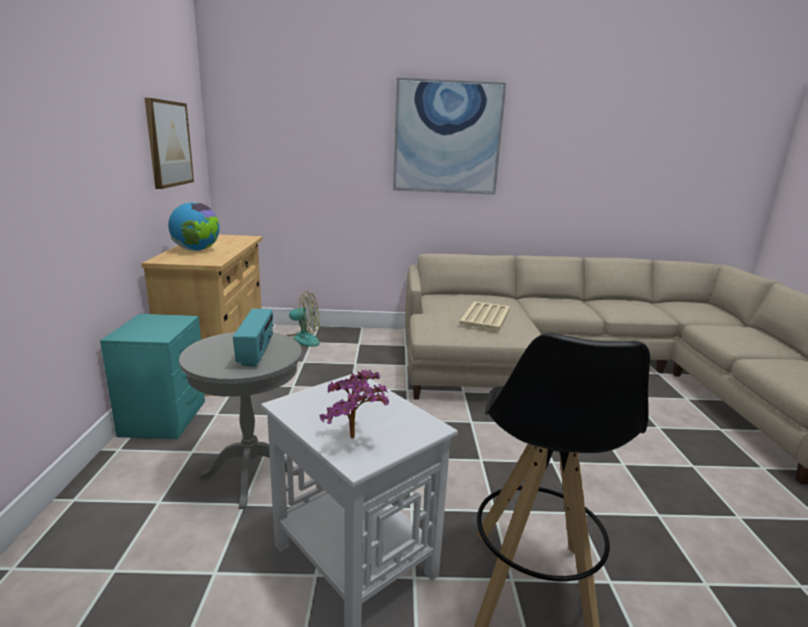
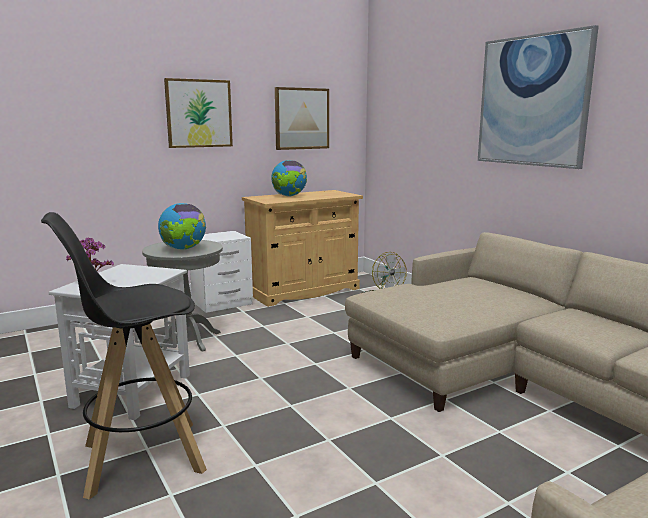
camera: 60 degrees right, 5 degrees down
(82, 137) = (199, 113): none -> picture
(166, 417) = (223, 303): turquoise nightstand -> white nightstand
(256, 353) = (183, 249): radio -> globe
(486, 316) = (449, 300): beige tray -> none

